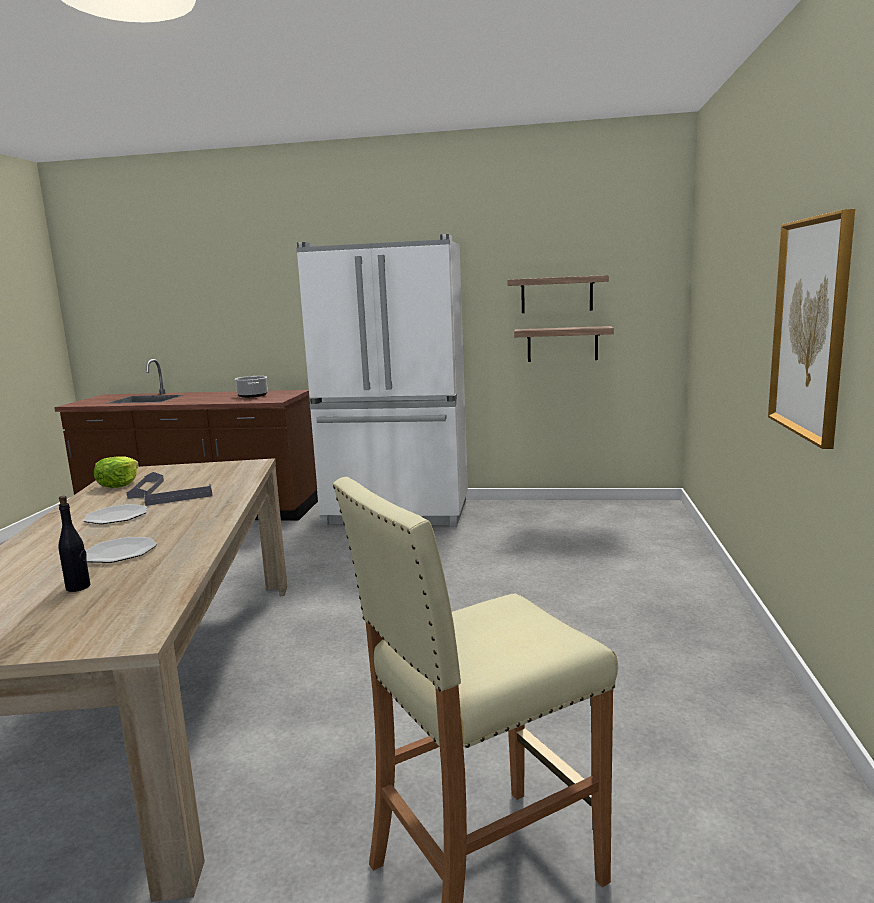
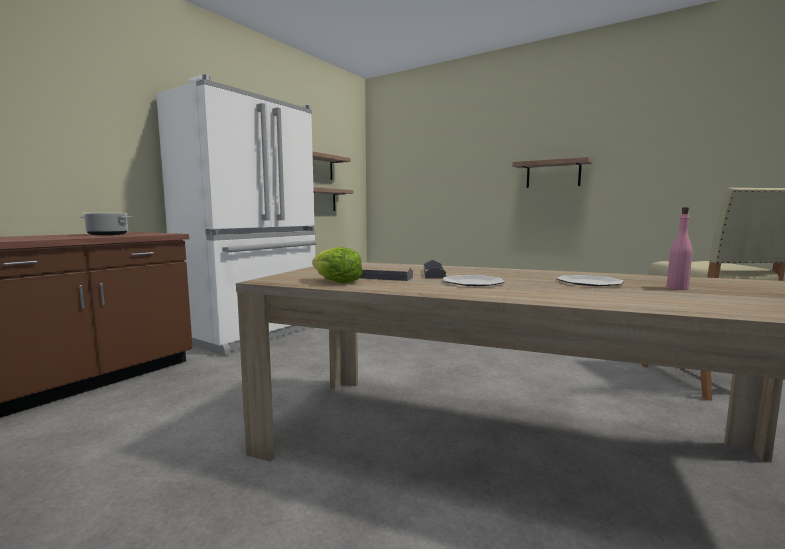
camera: 65 degrees left, 5 degrees down
(78, 587) = (677, 288): black bottle -> pink bottle
(810, 327) = (553, 174): picture -> shelf

